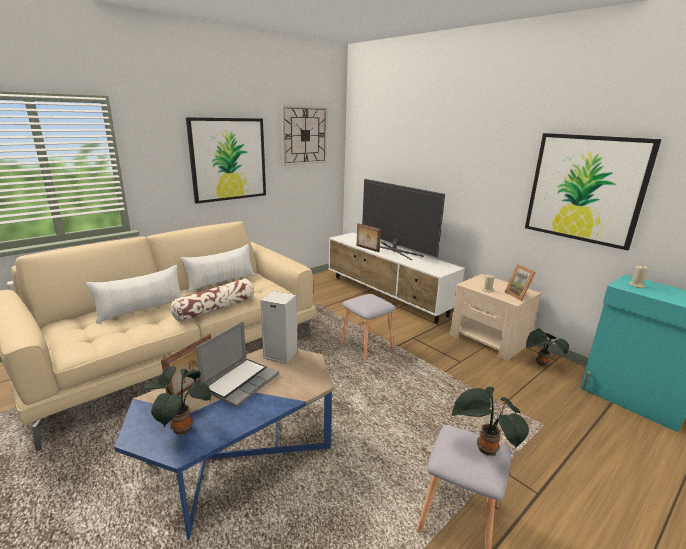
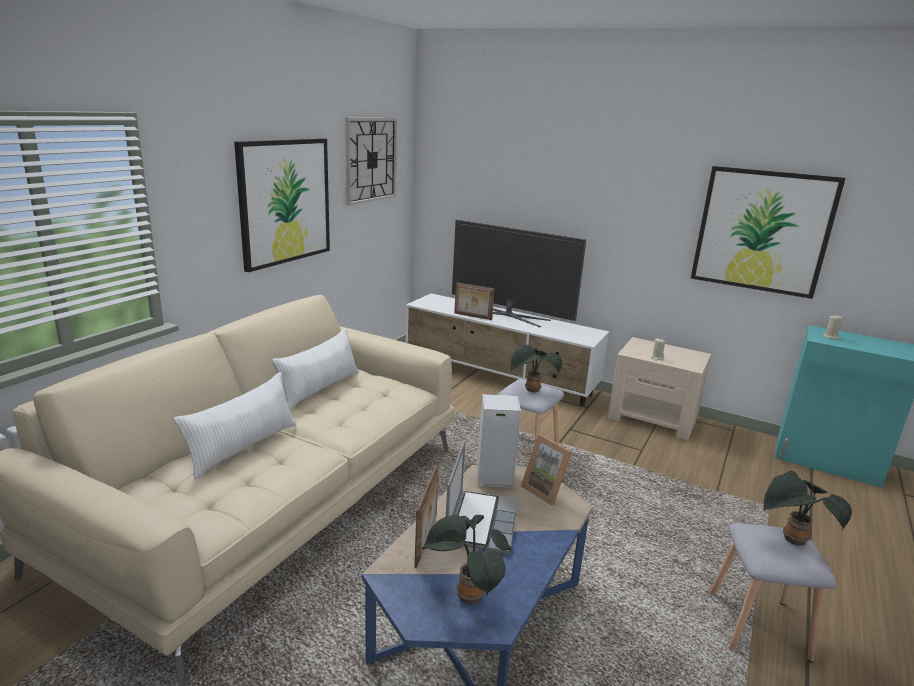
camera: 20 degrees left, 0 degrees up
(215, 309) = (352, 429): pillow -> none
(519, 295) = (693, 360): picture frame -> picture frame (546, 490)
(540, 364) = (722, 438): potted plant -> potted plant (531, 390)

